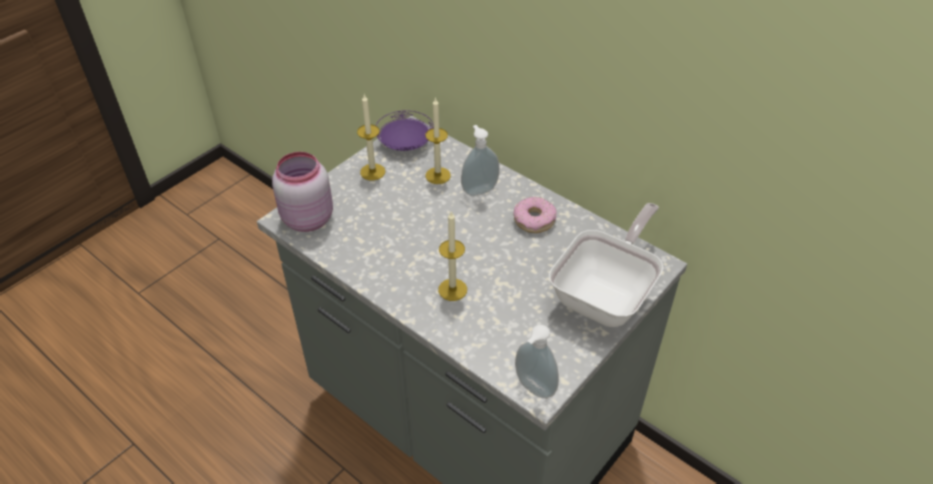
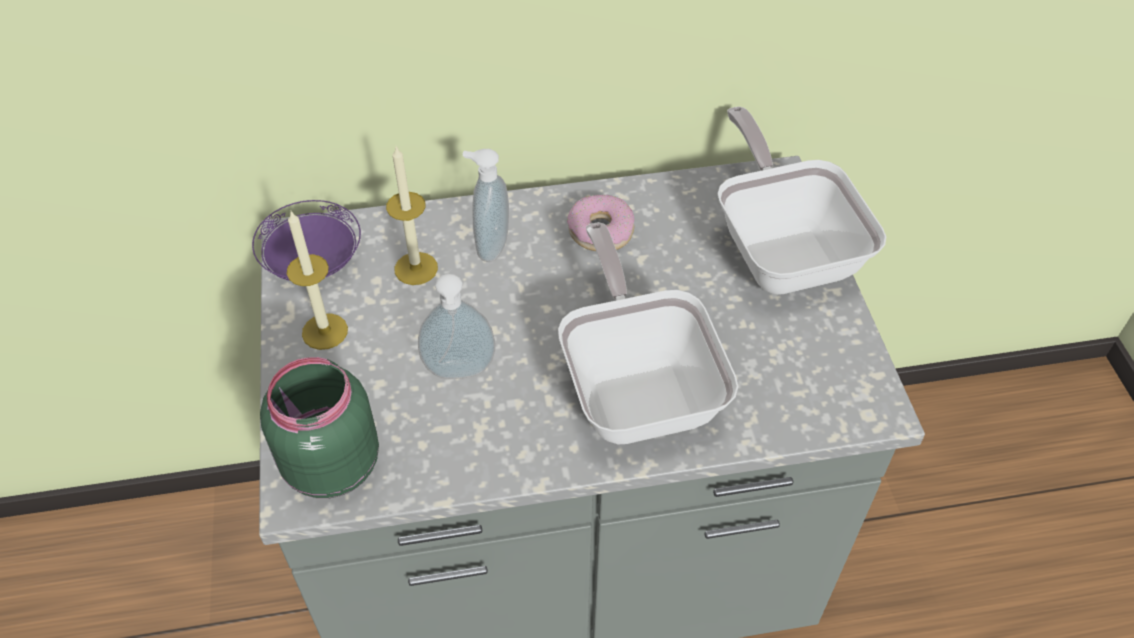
camera: 50 degrees left, 5 degrees up
(306, 218) = (329, 467): pink jar -> green jar
(452, 289) = (637, 386): candle -> frying pan
(533, 389) = (866, 412): soap dispenser -> soap dispenser (460, 373)

